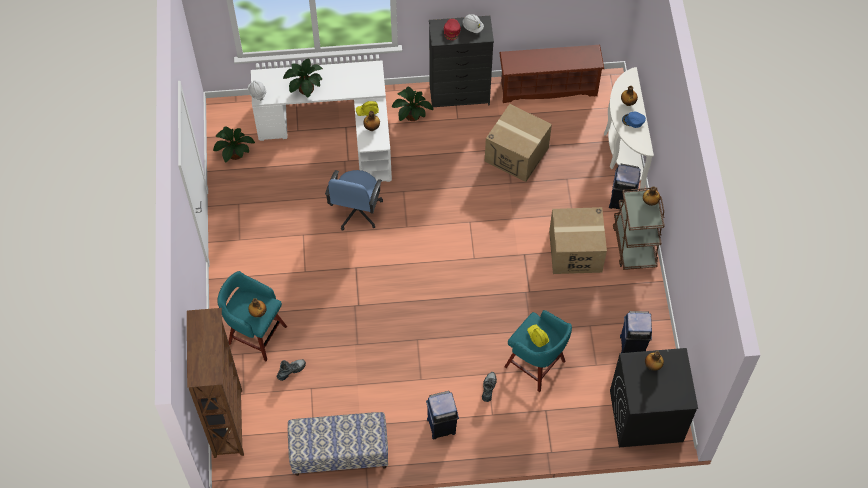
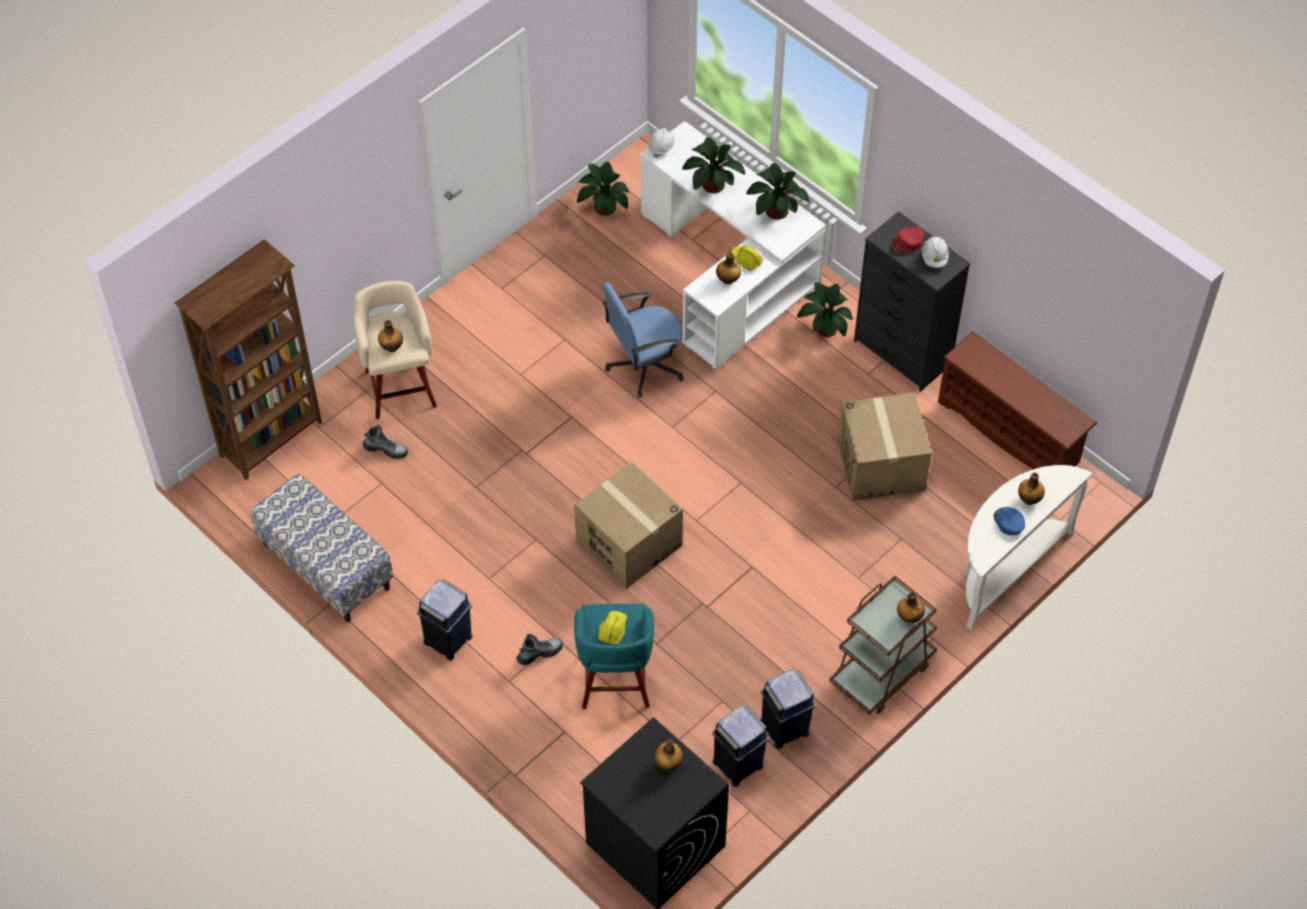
camera: 50 degrees right, 5 degrees down
(256, 334) = (400, 386): turquoise stool -> beige stool
(350, 74) = (774, 210): none -> potted plant
(575, 251) = (808, 616): cardboard box -> cardboard box (628, 543)
(622, 201) = (930, 617): blue trash can -> blue trash can (784, 729)

